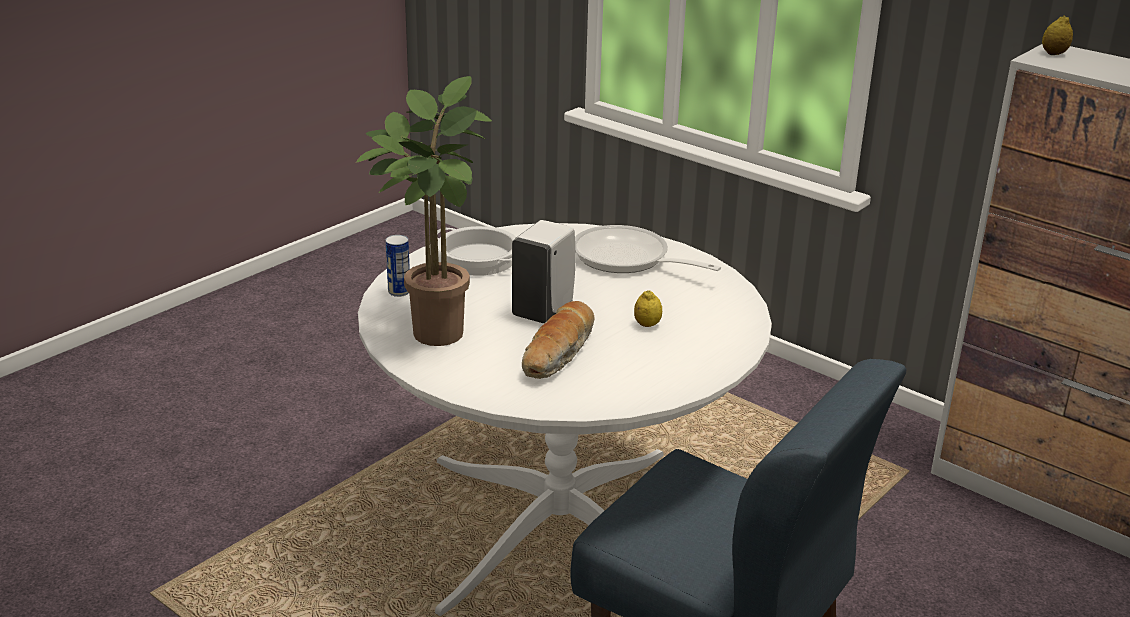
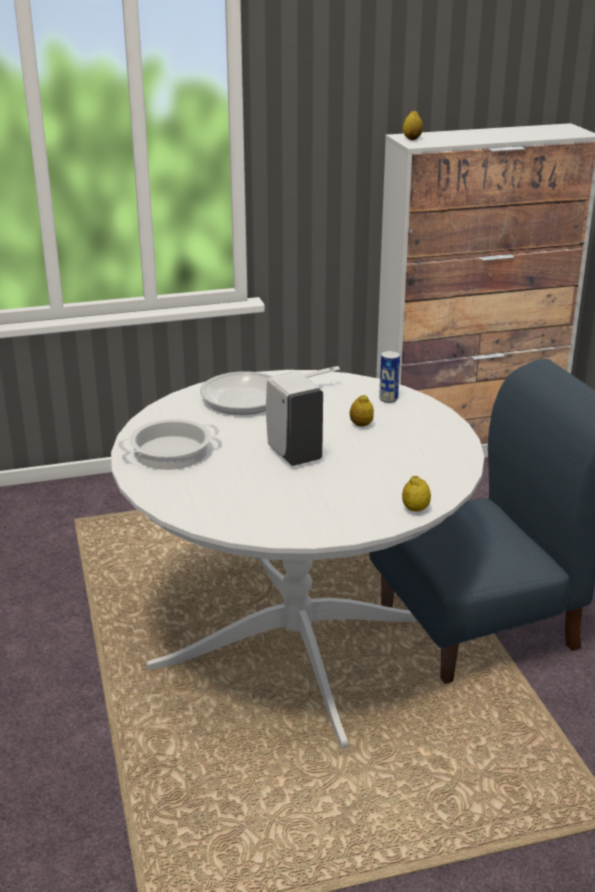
camera: 55 degrees left, 0 degrees up
(399, 292) = (182, 503): can -> can (388, 399)
(433, 329) = (268, 507): potted plant -> none
(512, 399) = (415, 509): none -> lemon
(559, 354) = (367, 469): bread -> none

